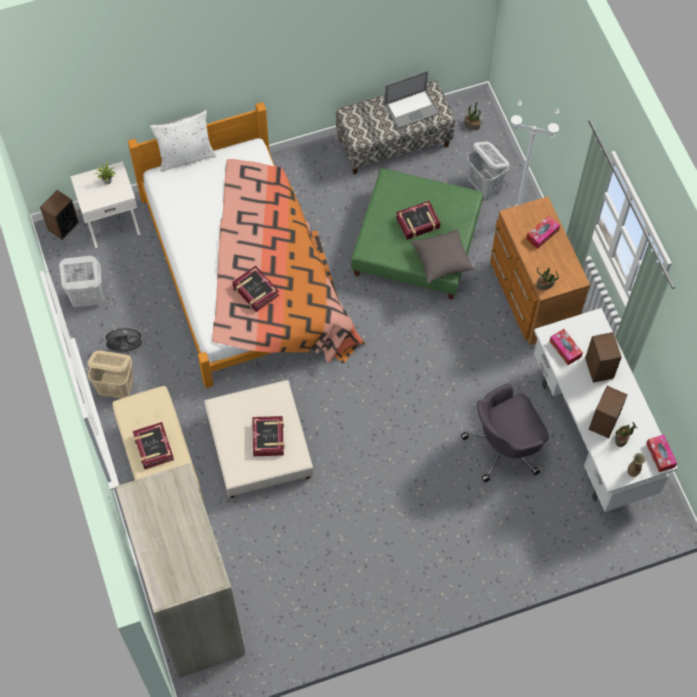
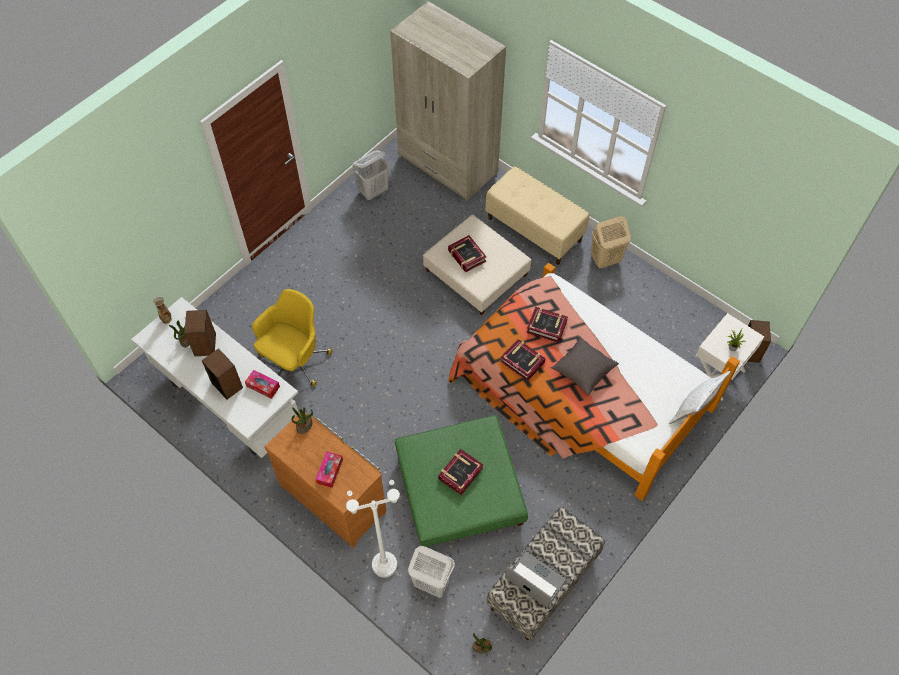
camera: 150 degrees right, 5 degrees down
(87, 298) = (681, 309): white laundry basket -> white laundry basket (373, 191)
(126, 349) = (622, 289): grey fan -> none
(153, 447) = (537, 199): book -> book (522, 362)
(411, 109) = (535, 579): laptop -> laptop turned 90 degrees clockwise
(442, 261) = (418, 450): grey pillow -> grey pillow (583, 370)
(504, 446) = (294, 361): grey office chair -> yellow office chair
(660, 455) = (148, 341): tissue box -> none

